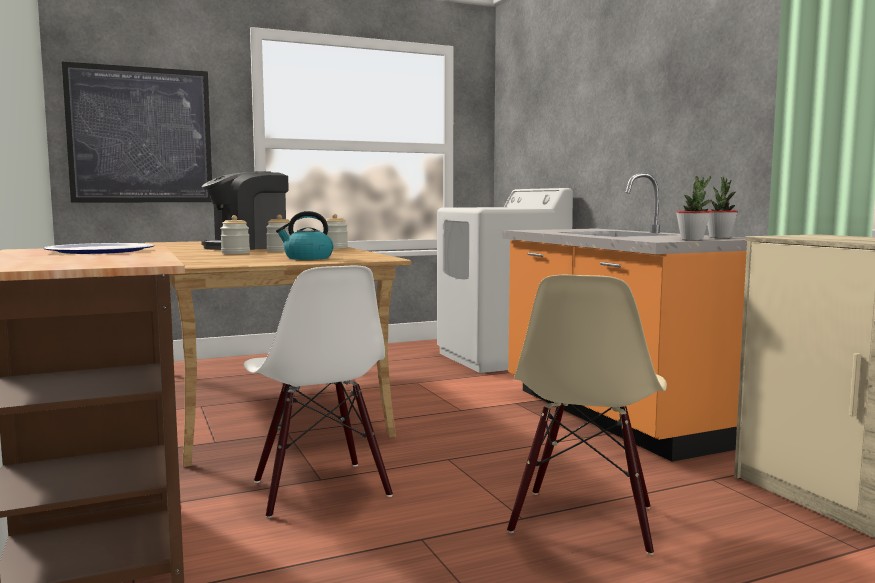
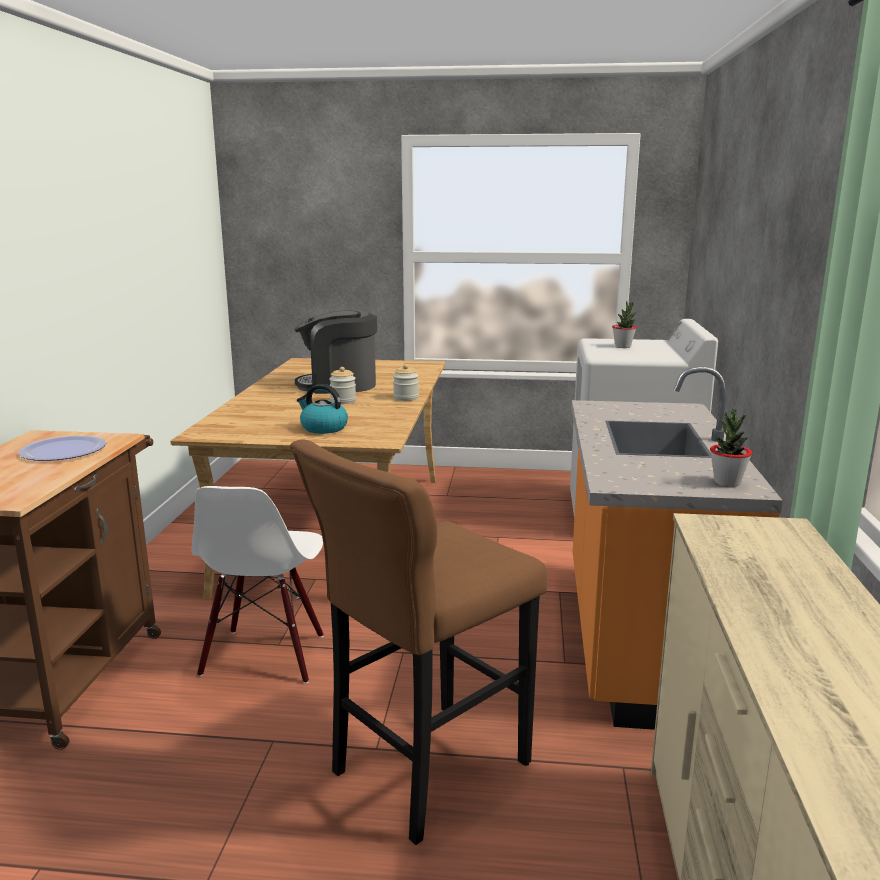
camera: 30 degrees right, 10 degrees up
(140, 135) = (298, 252): picture -> none
(235, 253) = (296, 403): jar -> none
(584, 520) = (424, 772): beige chair -> brown stool
(692, 239) = (662, 488): potted plant -> potted plant (623, 346)

